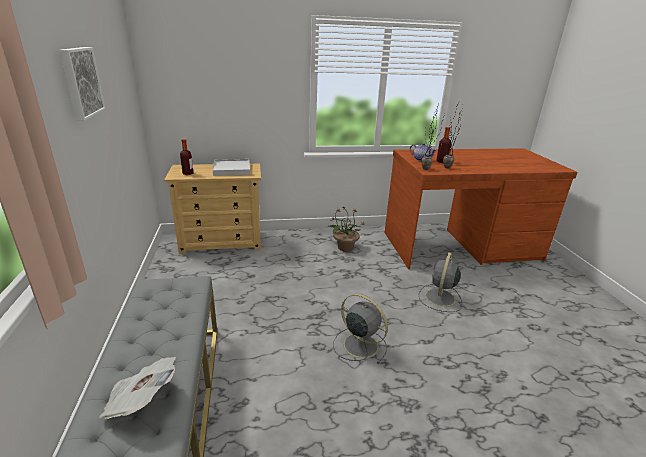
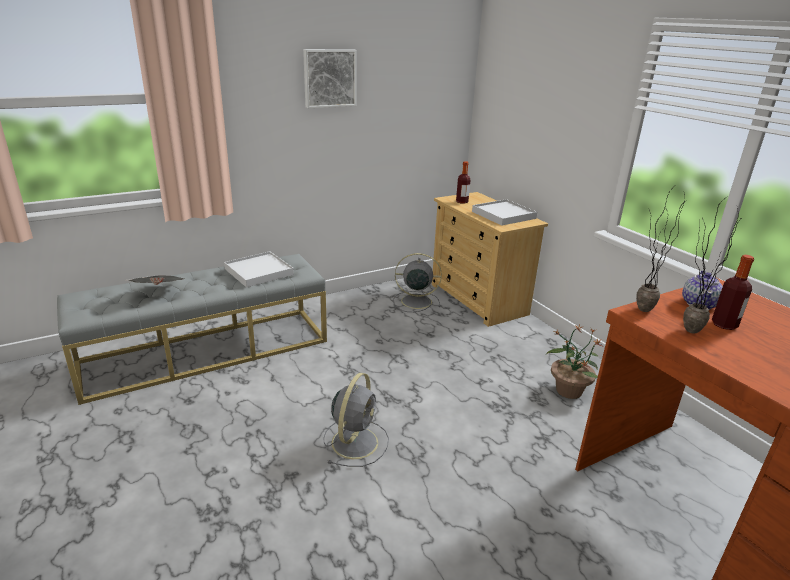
camera: 70 degrees right, 0 degrees up
(161, 310) = (259, 272): none -> white tray
(439, 298) = (519, 519): grey fan -> grey fan (415, 301)

